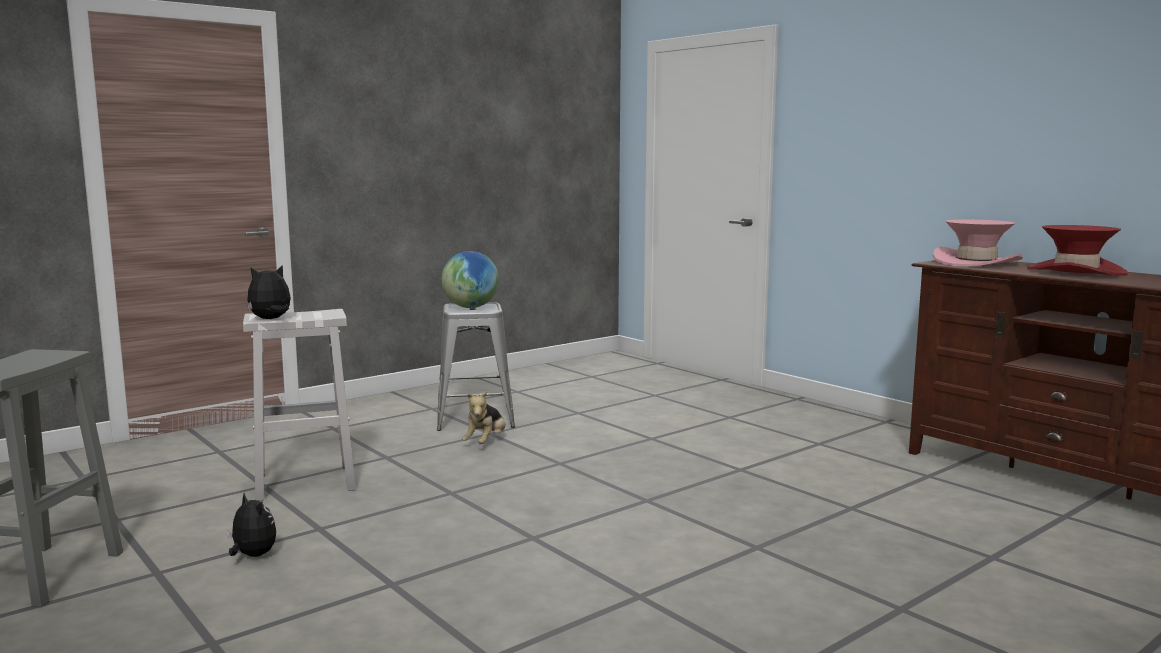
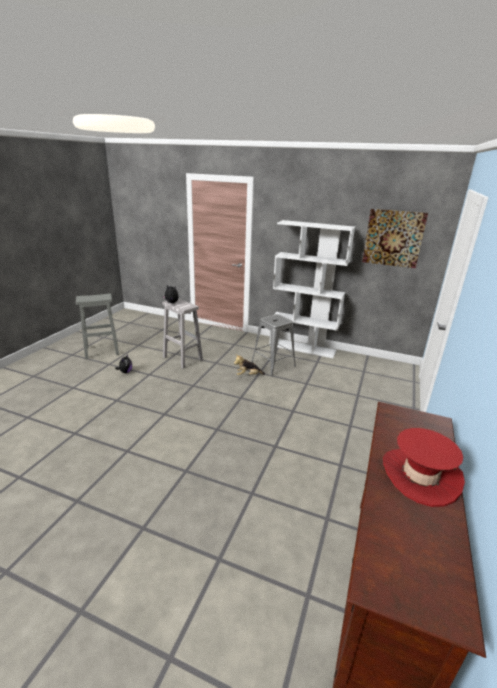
camera: 60 degrees right, 15 degrees up
(451, 388) = (303, 348): none -> white bookcase
(471, 307) = (276, 319): globe -> none
(549, 130) = (393, 238): none -> picture
(976, 262) = (415, 426): pink hat -> none

